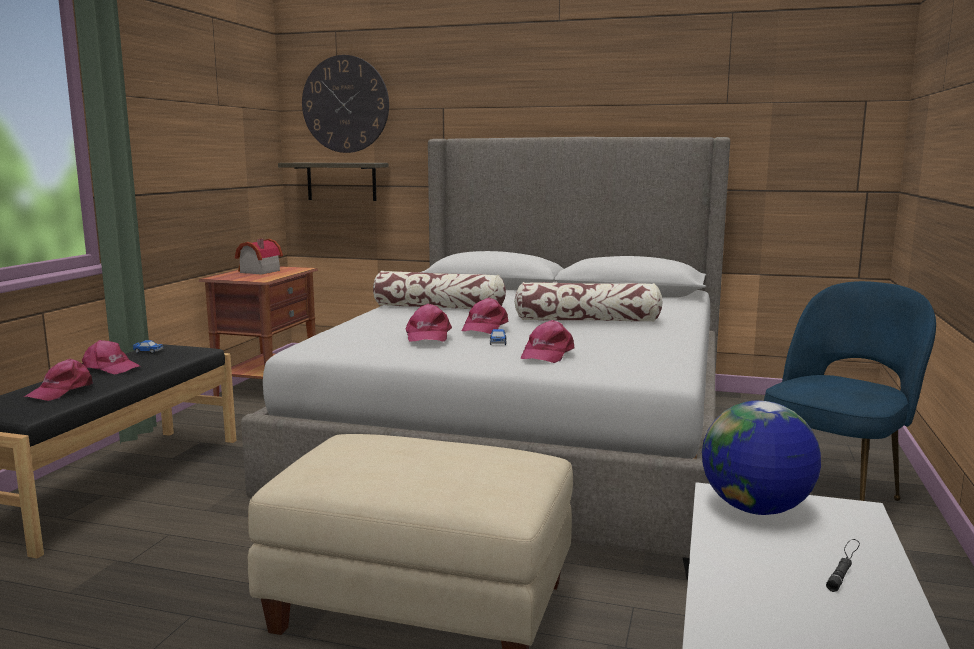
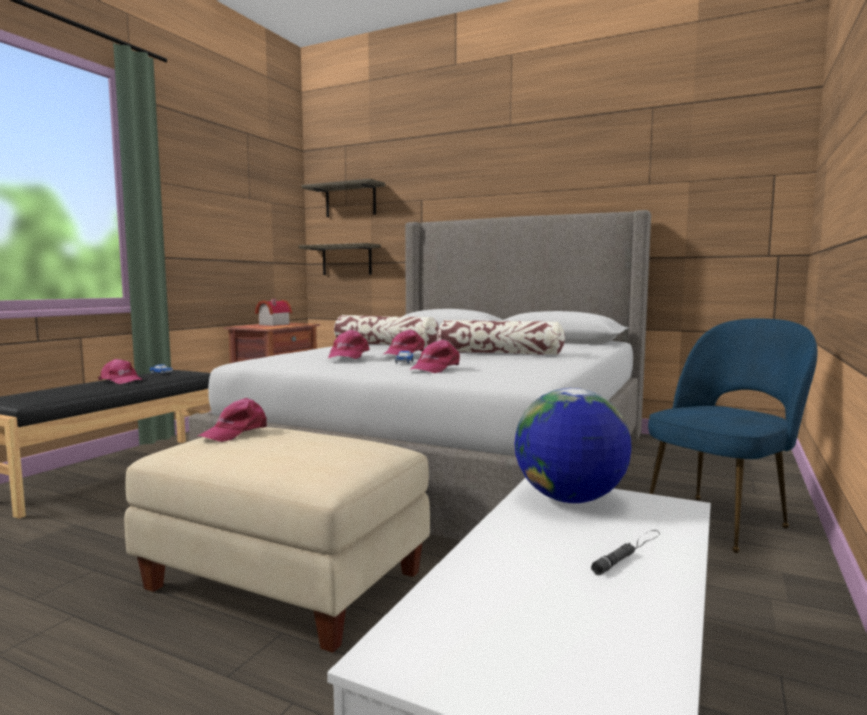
camera: 10 degrees right, 5 degrees down
(62, 391) = (69, 391): pink cap -> pink cap (236, 432)
(345, 104) = (350, 200): wall clock -> shelf

